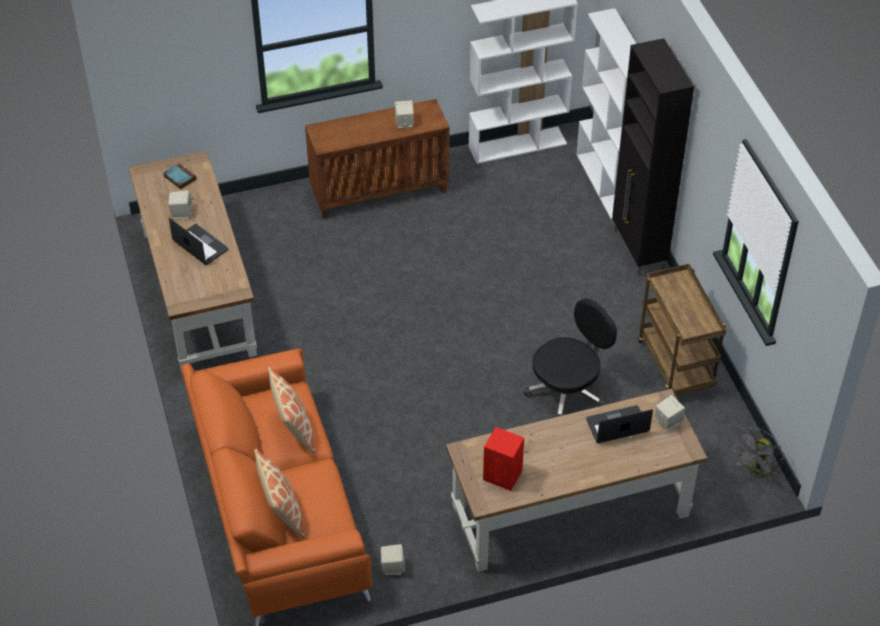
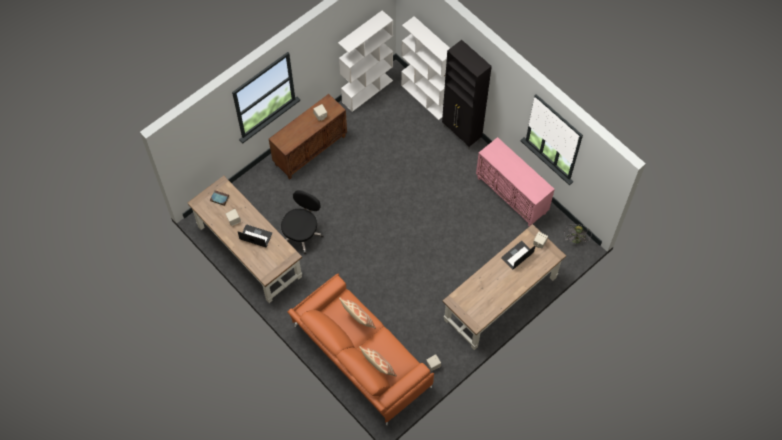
camera: 25 degrees left, 15 degrees up
(503, 475) = (478, 306): red speaker -> none
(568, 391) = (467, 232): black office chair -> black office chair (302, 233)
(676, 365) = (512, 195): brown cart -> pink cabinet

